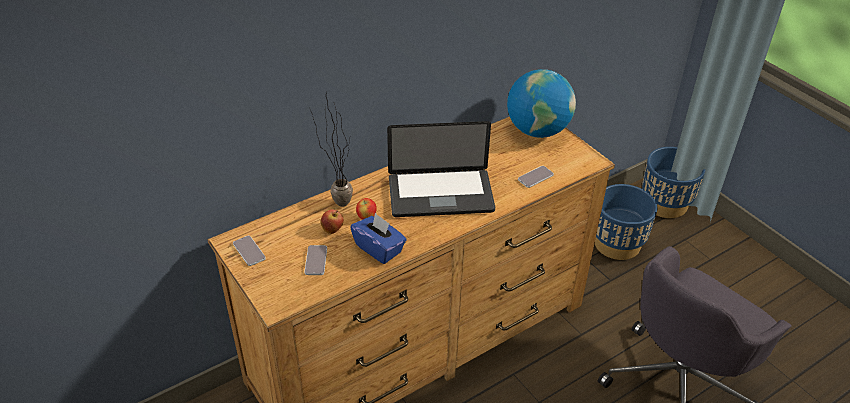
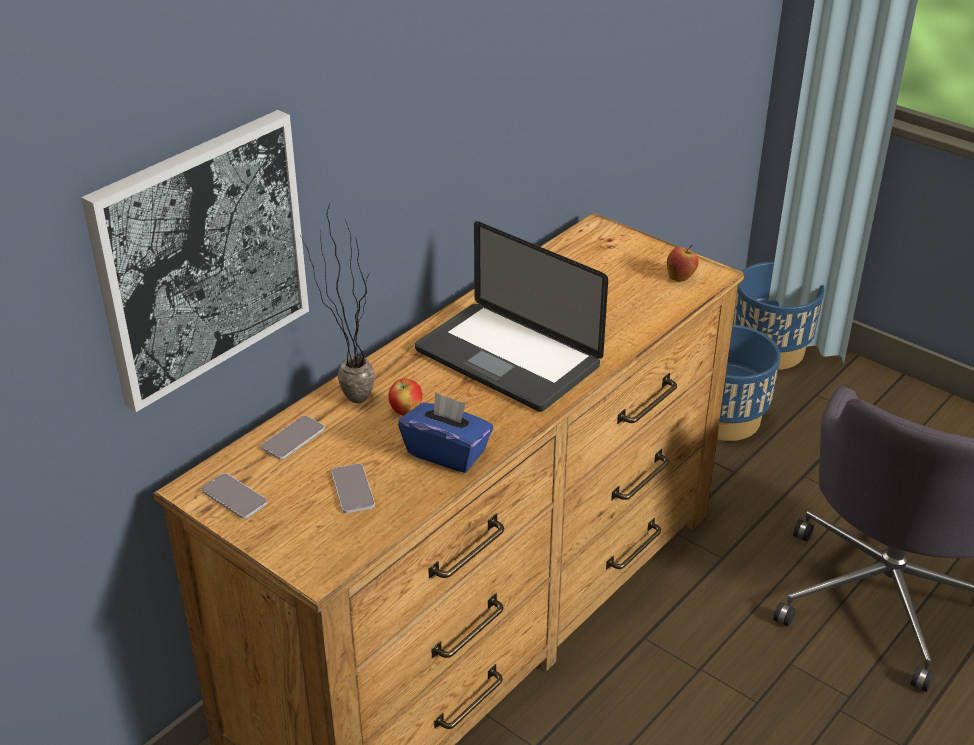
camera: 15 degrees left, 5 degrees down
(246, 111) = (201, 257): none -> picture
(333, 230) = (359, 439): apple -> apple (680, 277)
(440, 195) = (507, 358): laptop -> laptop turned 60 degrees clockwise
(535, 177) = (639, 310): phone -> phone (293, 438)
(537, 130) = (611, 246): globe -> none

